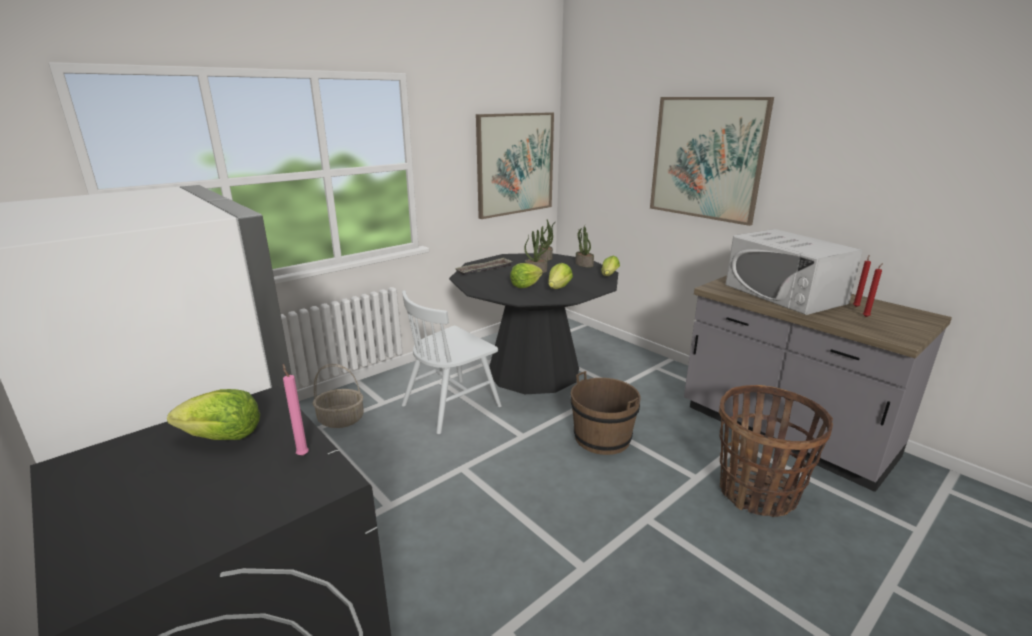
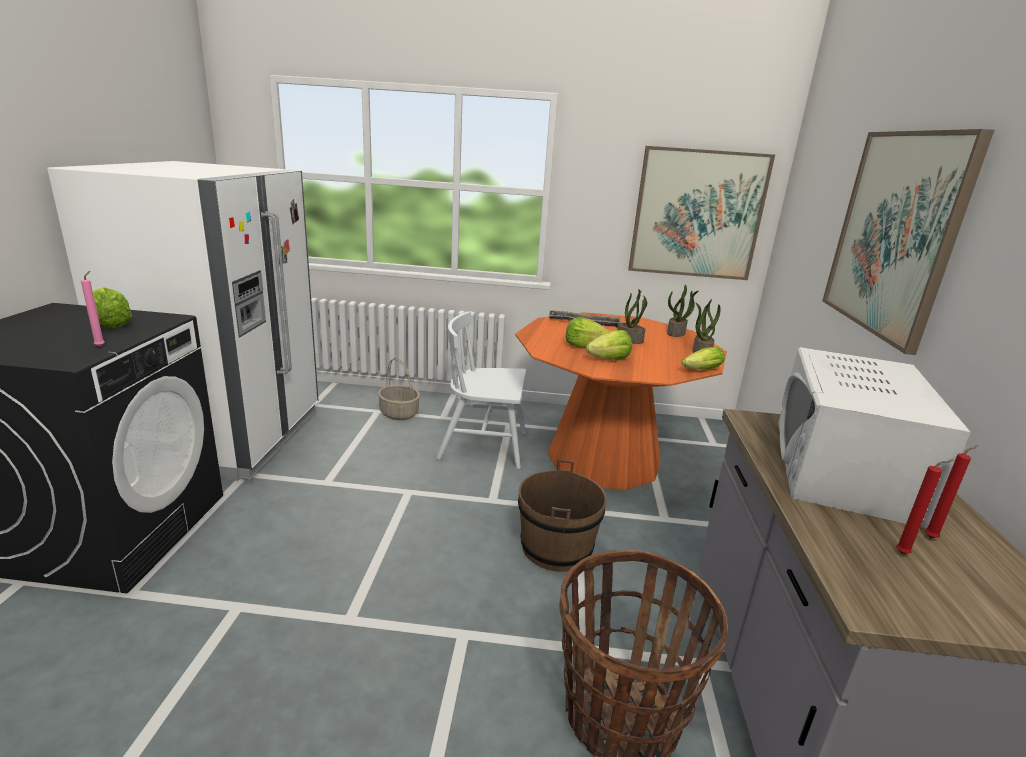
camera: 45 degrees right, 0 degrees up
(533, 371) = (603, 458): black dining table -> orange dining table

